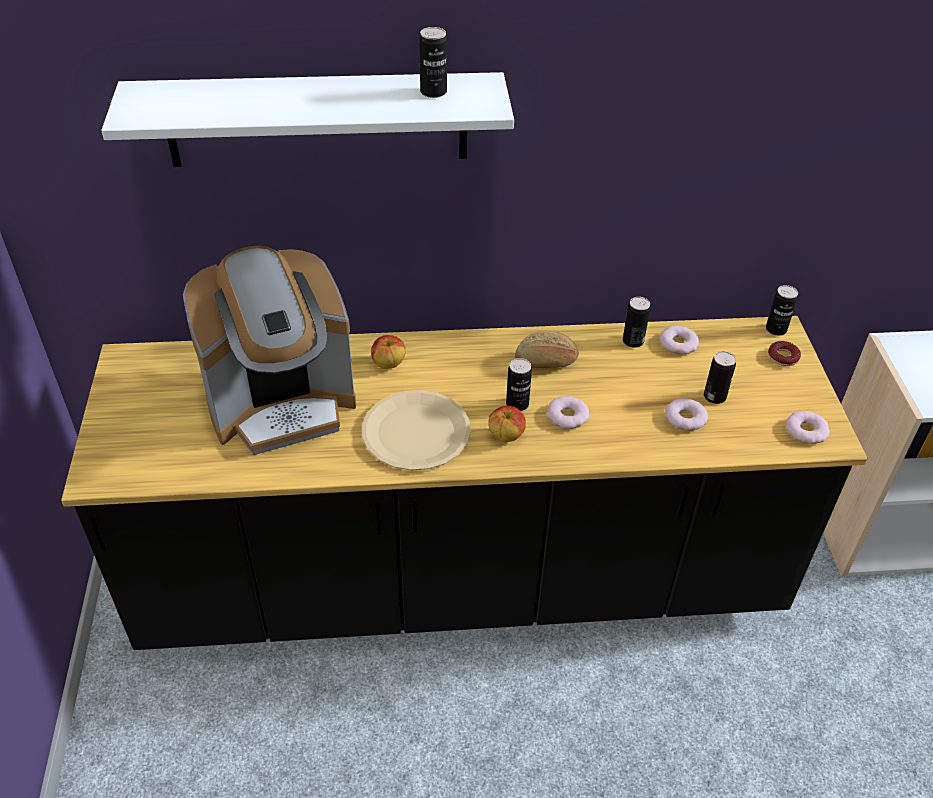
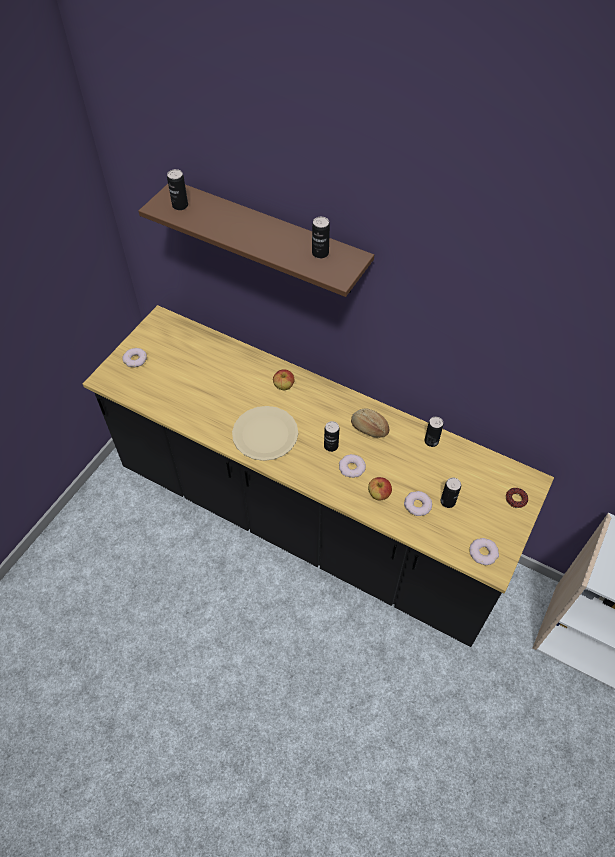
camera: 35 degrees right, 10 degrees up
(282, 405) = (213, 383): coffee machine -> none
(317, 120) = (269, 238): white shelf -> brown shelf
(506, 436) = (309, 461): apple -> apple (379, 494)
(678, 344) = (457, 457): donut -> donut (135, 359)
(776, 329) = (529, 479): can -> can (180, 205)

